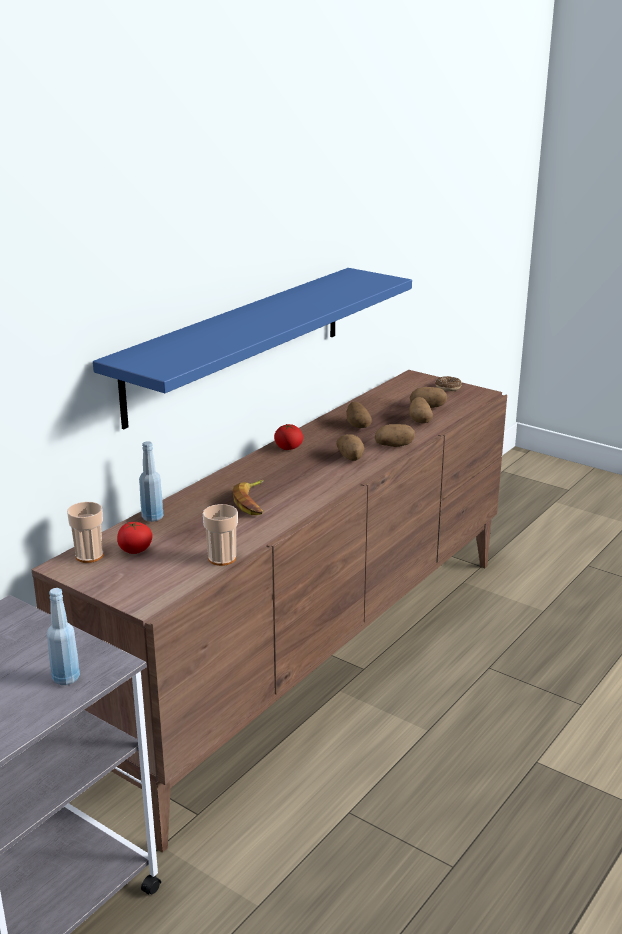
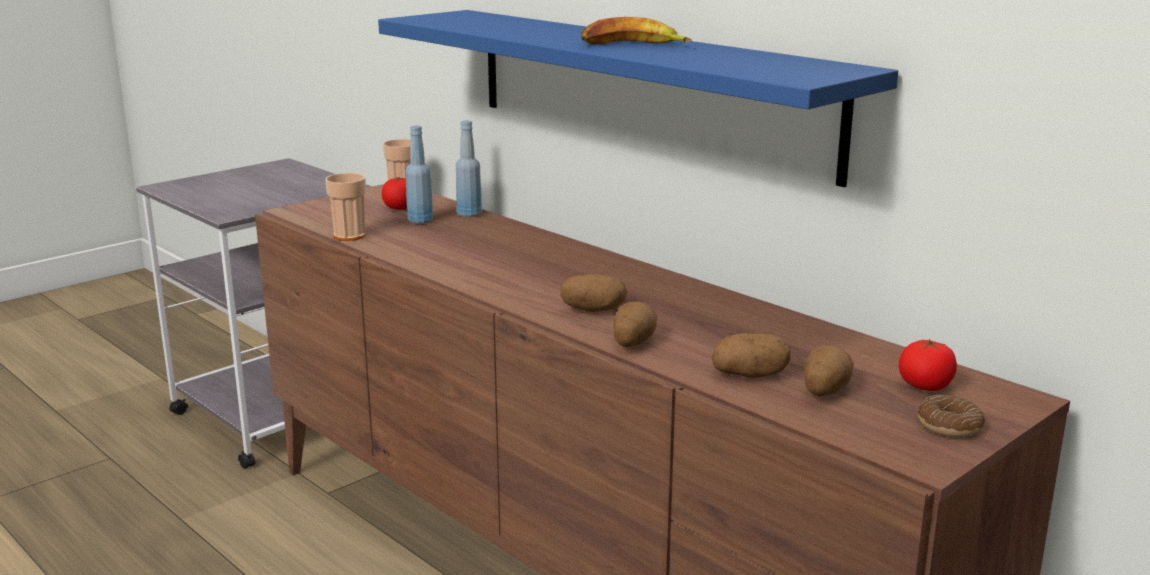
camera: 100 degrees right, 5 degrees down
(66, 678) = (224, 203): blue bottle -> blue bottle (420, 221)
(252, 502) = (478, 252): banana -> banana (633, 45)
(288, 448) = (644, 277): tomato -> tomato (925, 386)
(357, 425) = (730, 325): potato -> none

